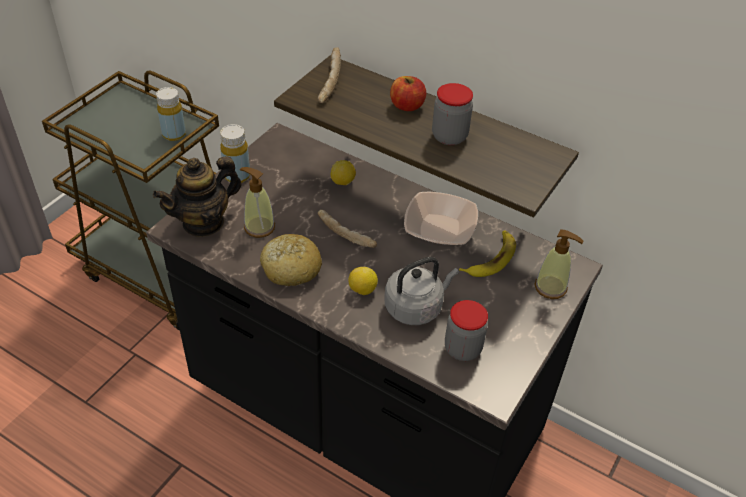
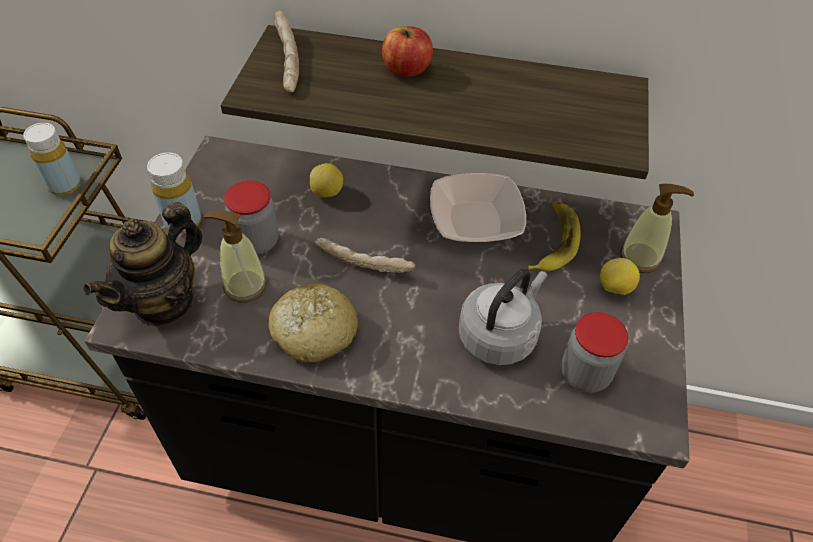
camera: 20 degrees left, 5 degrees up
(362, 290) = (421, 333): lemon -> lemon (614, 288)
(449, 136) = (484, 97): jar -> jar (257, 242)

